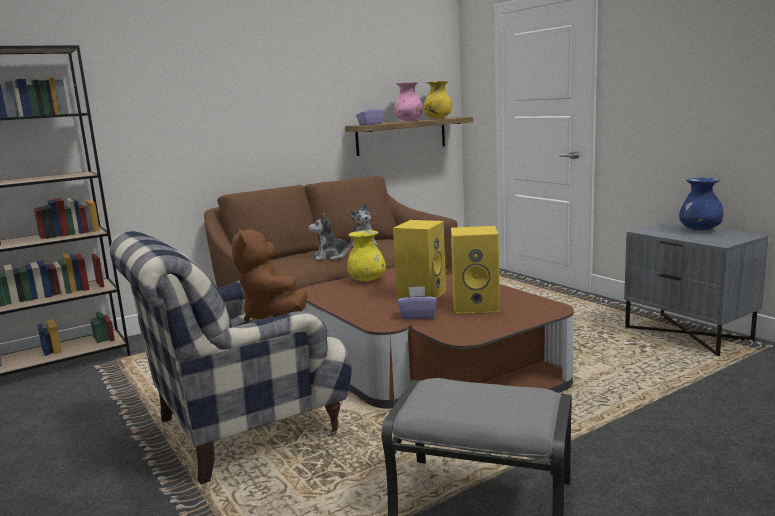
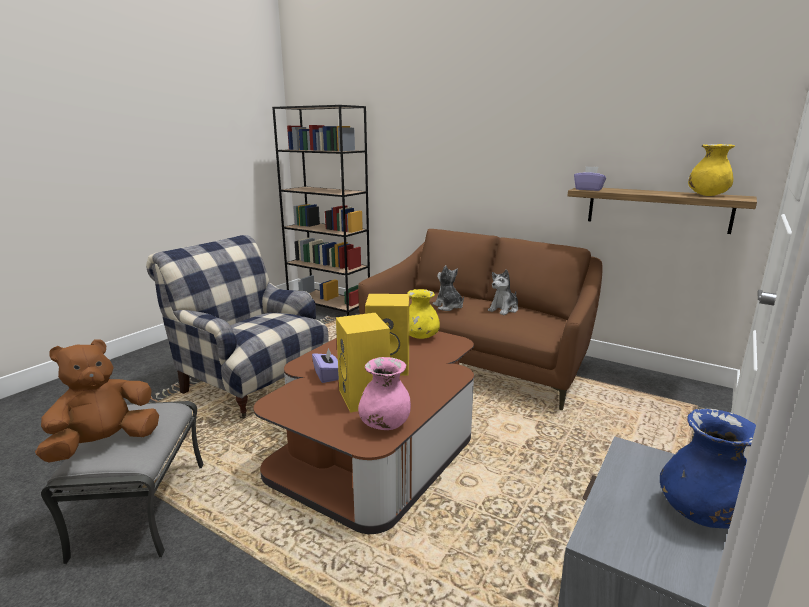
camera: 65 degrees right, 5 degrees up
(273, 316) = (265, 321): brown plush toy -> brown plush toy (104, 444)
(408, 121) = (650, 192): pink vase -> pink vase (385, 424)

